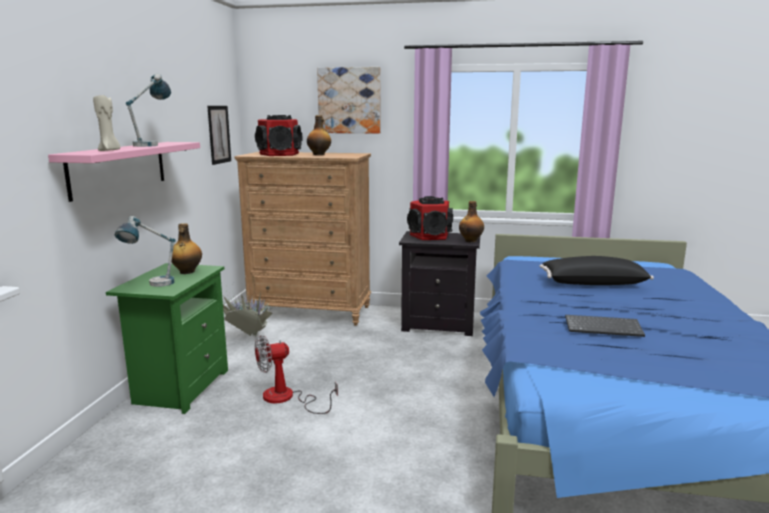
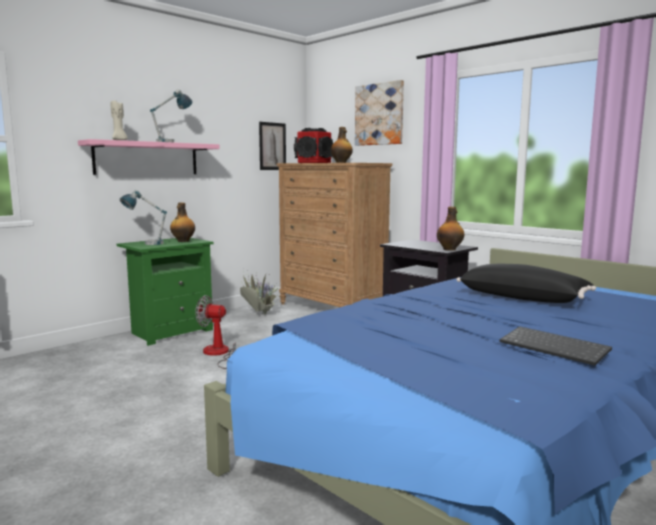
camera: 35 degrees right, 5 degrees down
(430, 236) = (422, 243): speaker -> none
(604, 327) = (421, 322): keyboard -> keyboard (555, 347)

